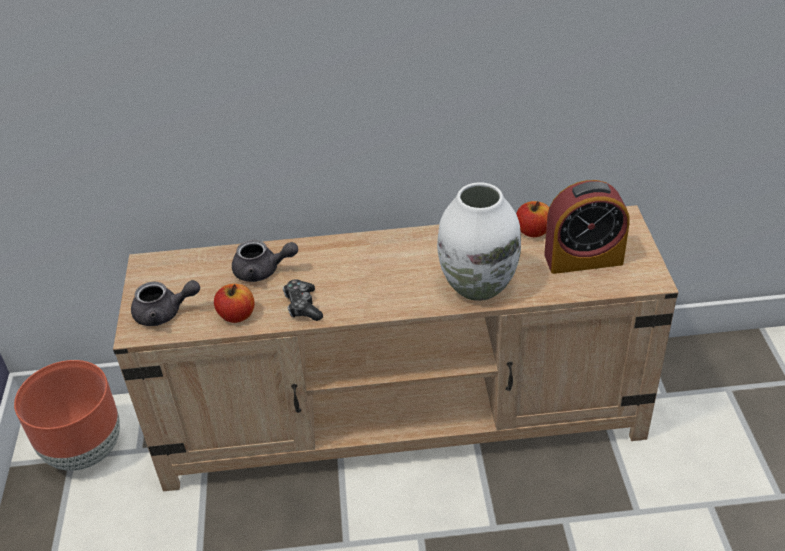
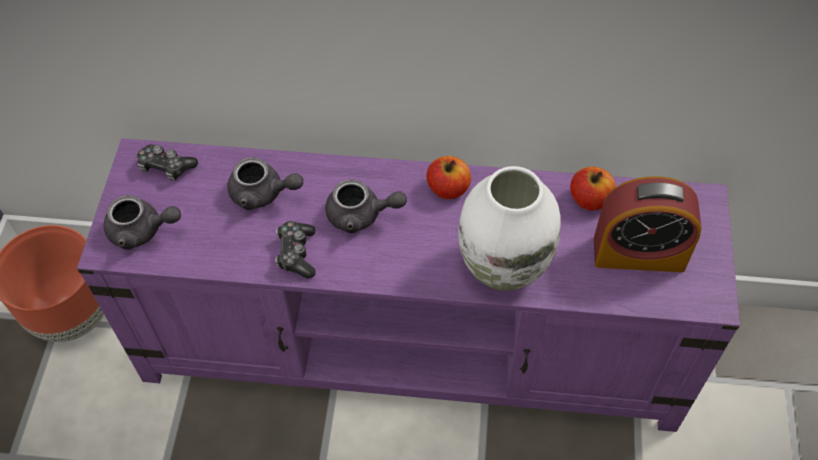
camera: 10 degrees right, 15 degrees up
(174, 267) = (166, 167): none -> game controller
(237, 315) = (220, 251): apple -> apple (448, 188)
(350, 272) = (361, 215): none -> grey teapot
(403, 417) = (413, 345): beige tv stand -> purple tv stand

